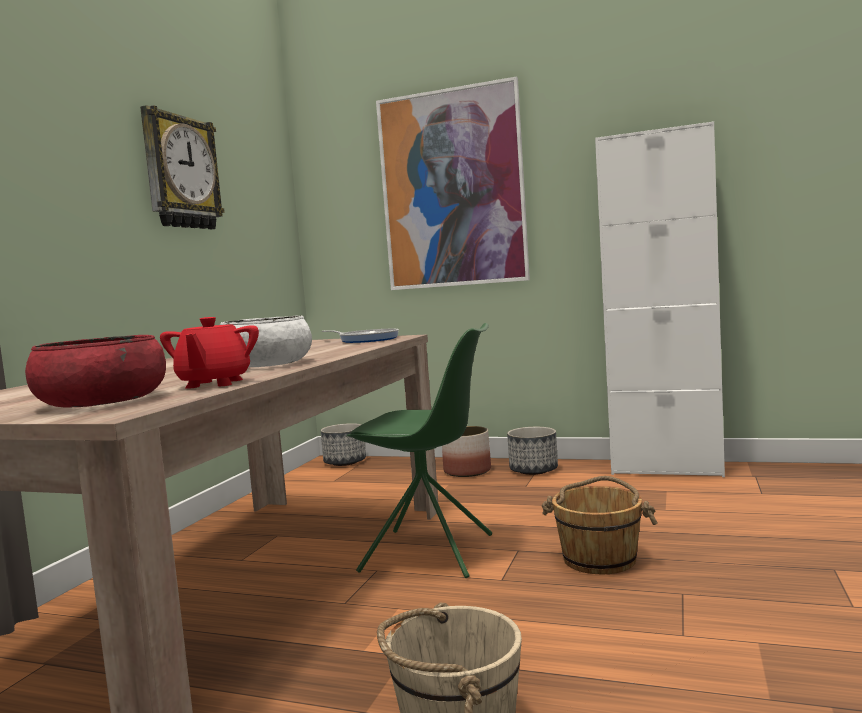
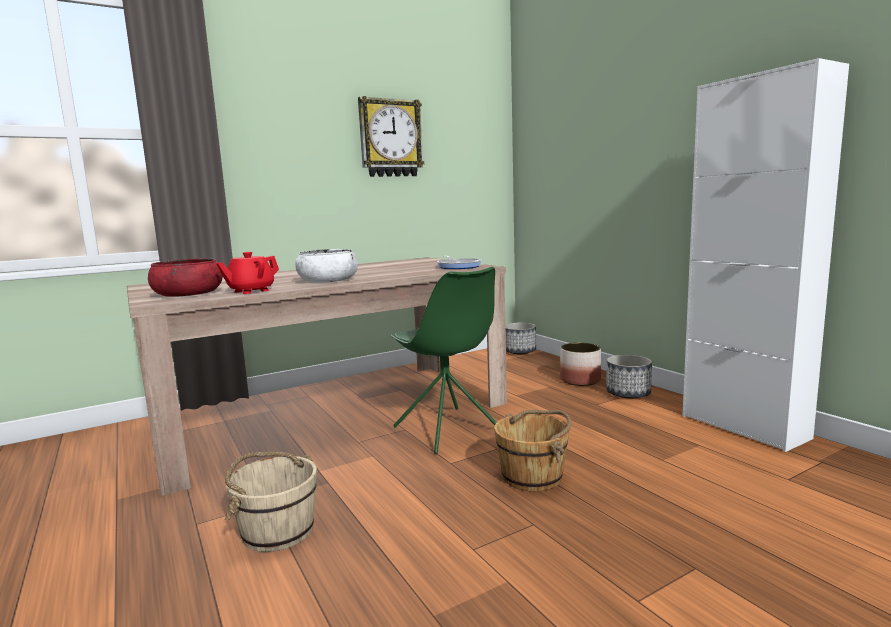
camera: 40 degrees right, 5 degrees up
(452, 189) = (608, 137): picture -> none

